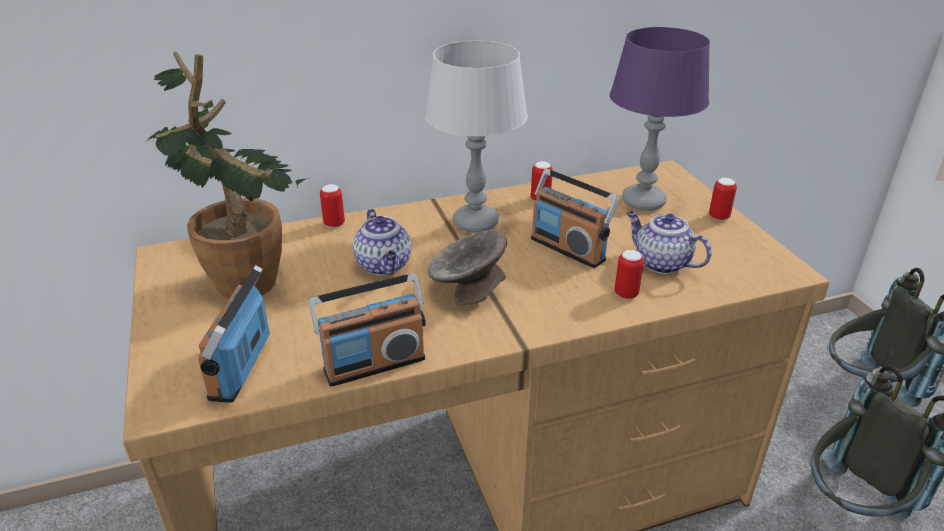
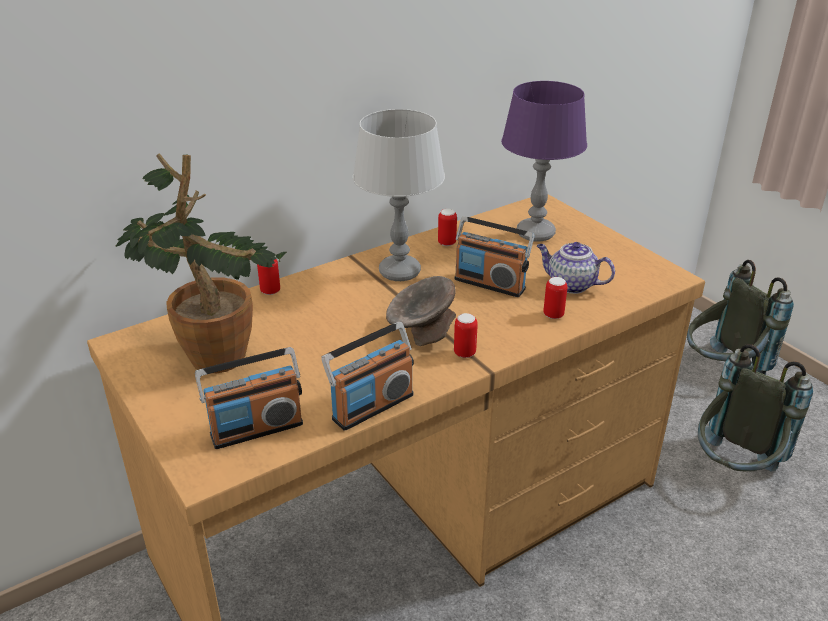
camera: 15 degrees left, 0 degrees up
(241, 367) = (256, 429): radio -> radio turned 105 degrees counterclockwise
(384, 266) = (337, 322): teapot -> none
(718, 217) = (602, 239): can -> can (464, 353)

